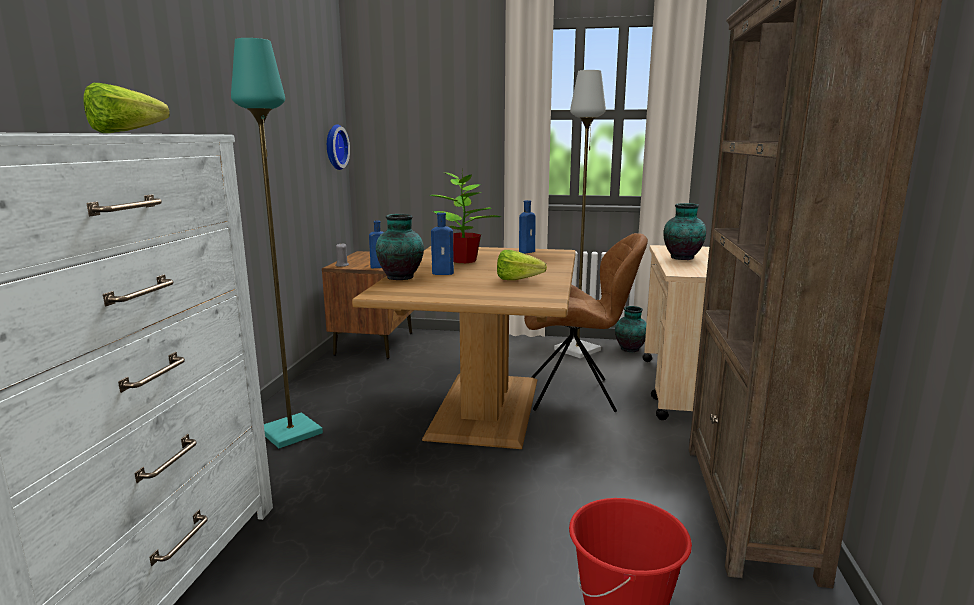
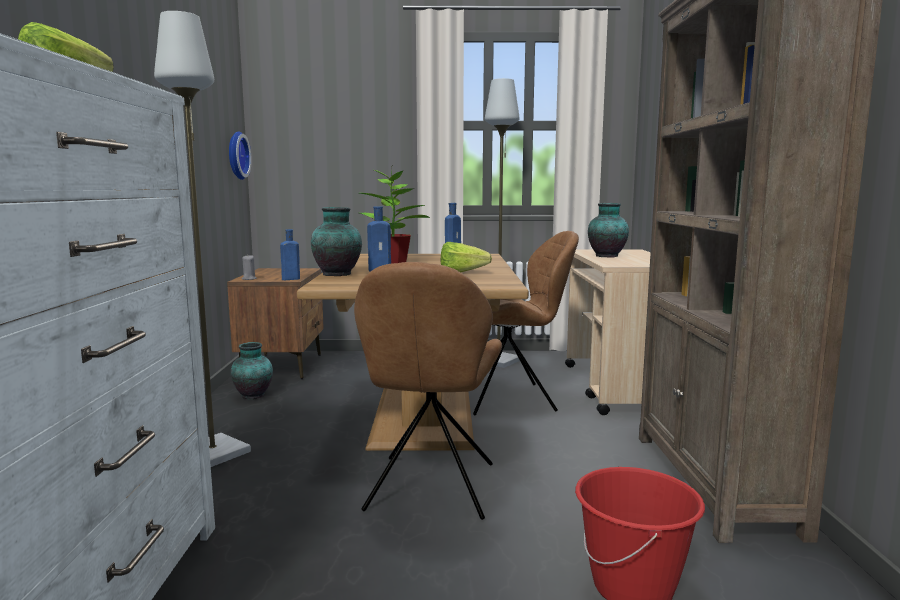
camera: 10 degrees left, 5 degrees down
(292, 432) = (214, 453): turquoise floor lamp -> grey floor lamp
(468, 488) = (430, 489): none -> brown chair
(630, 349) = (550, 358): vase -> vase (253, 396)

